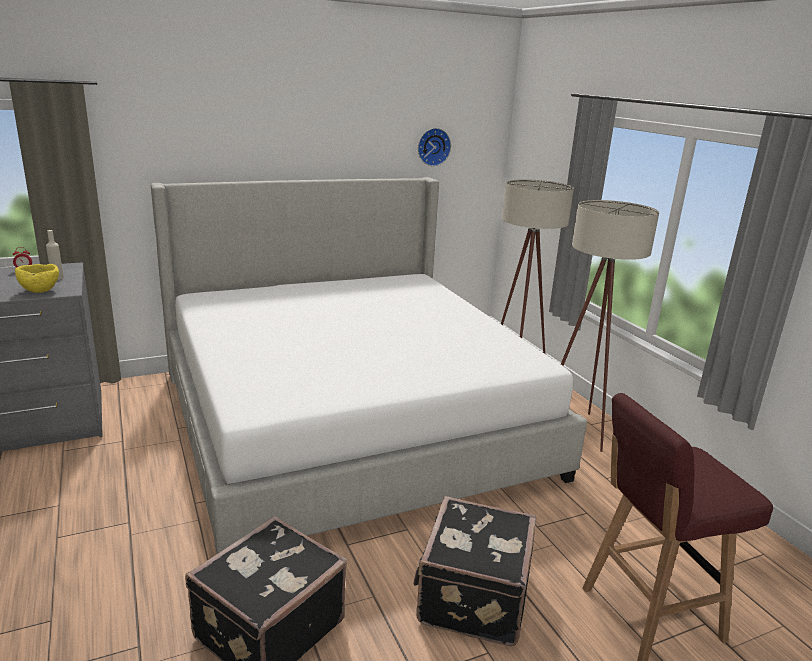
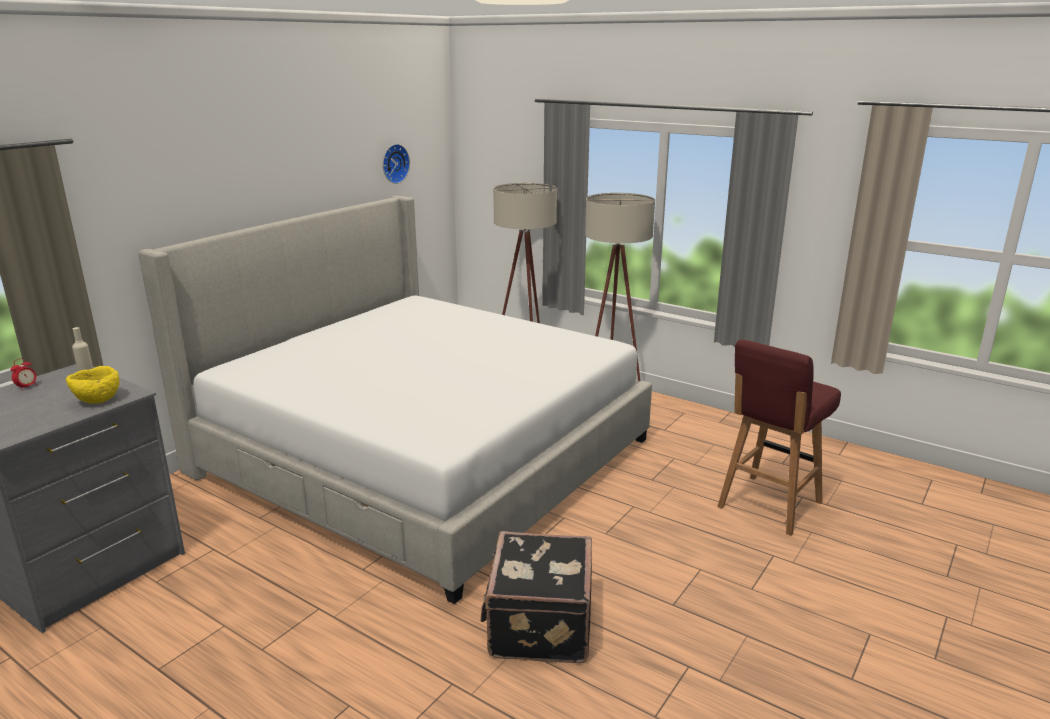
camera: 30 degrees left, 0 degrees up
(471, 597) = (656, 542): black suitcase -> none

